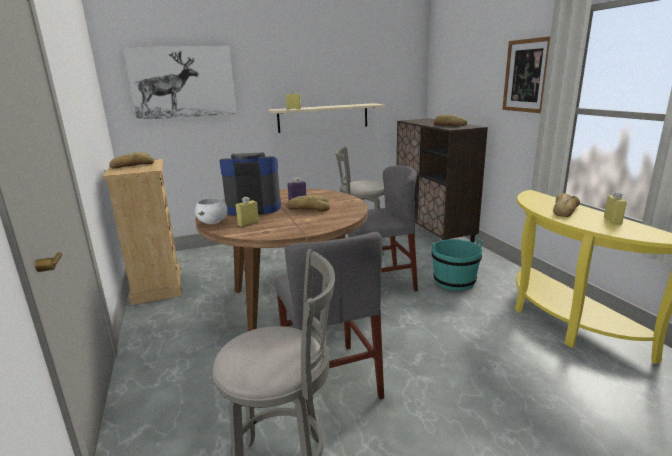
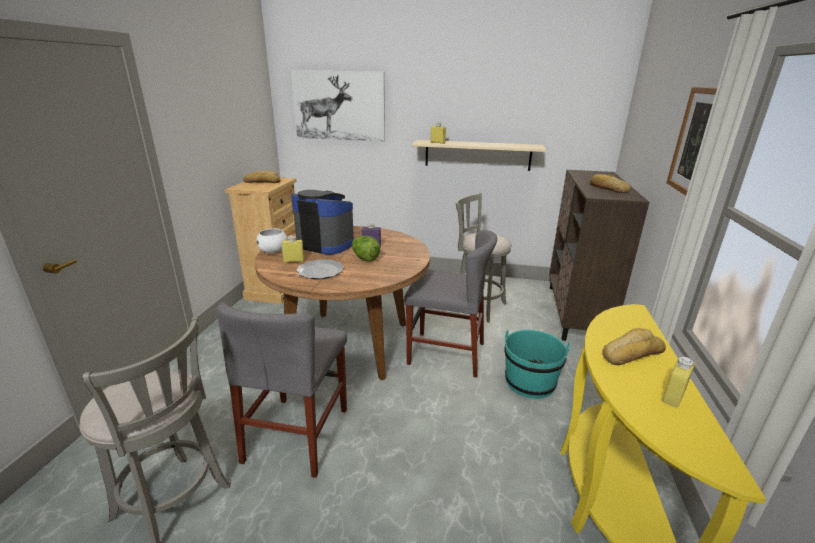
camera: 30 degrees right, 5 degrees up
(287, 224) = (320, 271): none -> plate
(308, 208) = (365, 258): bread -> lettuce

